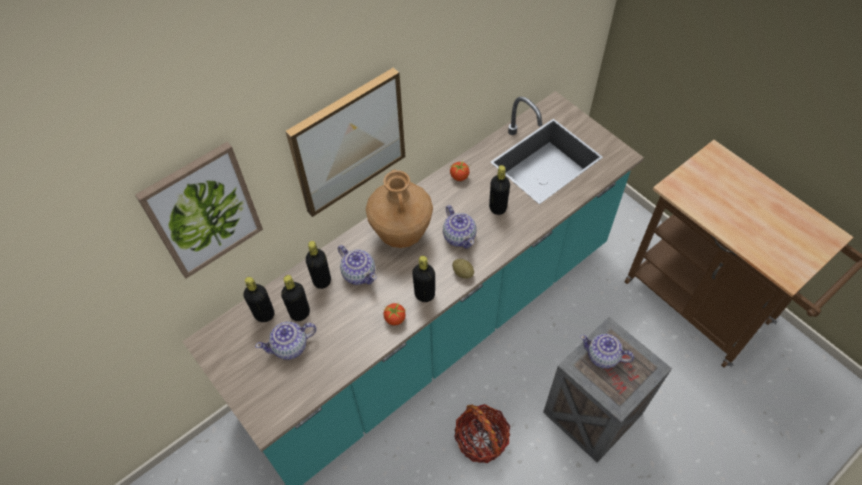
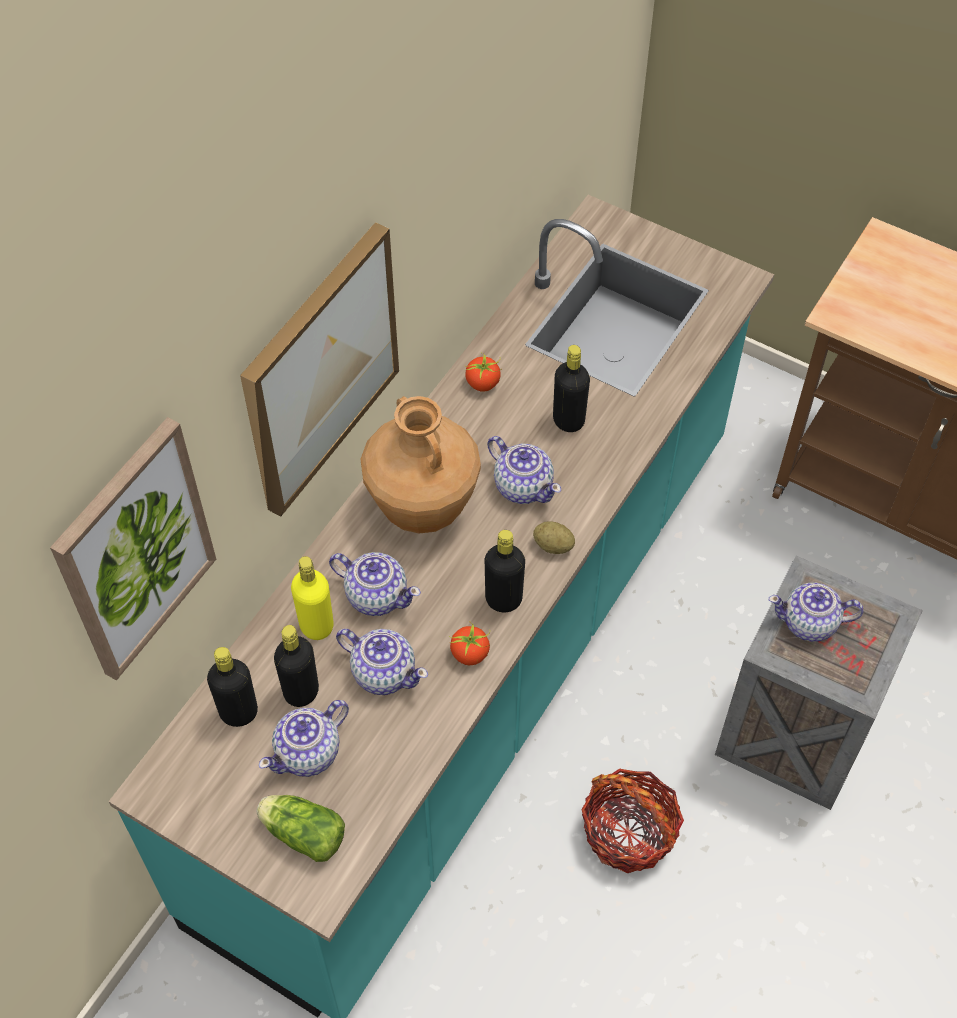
camera: 20 degrees left, 0 degrees up
(269, 388) = (301, 833): none -> lettuce
(322, 280) = (316, 625): black bottle -> yellow bottle
(346, 315) = (383, 672): none -> teapot

